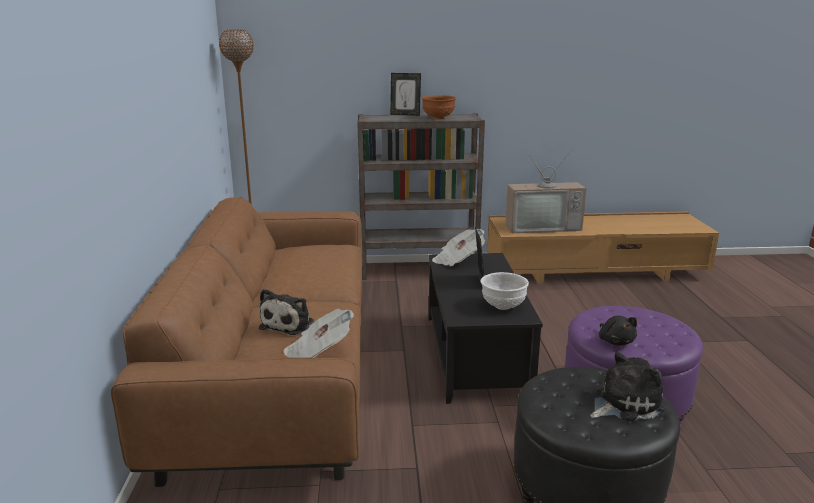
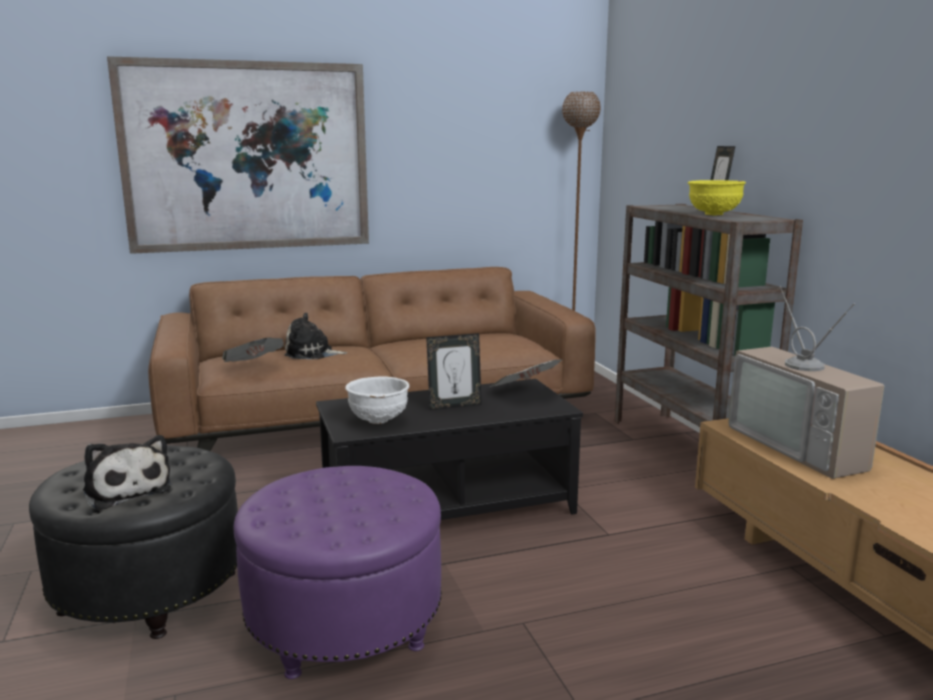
camera: 75 degrees right, 5 degrees down
(116, 137) = (247, 157): none -> picture
(438, 118) = (713, 214): brown bowl -> yellow bowl
(615, 341) = (294, 488): black plush toy -> none

